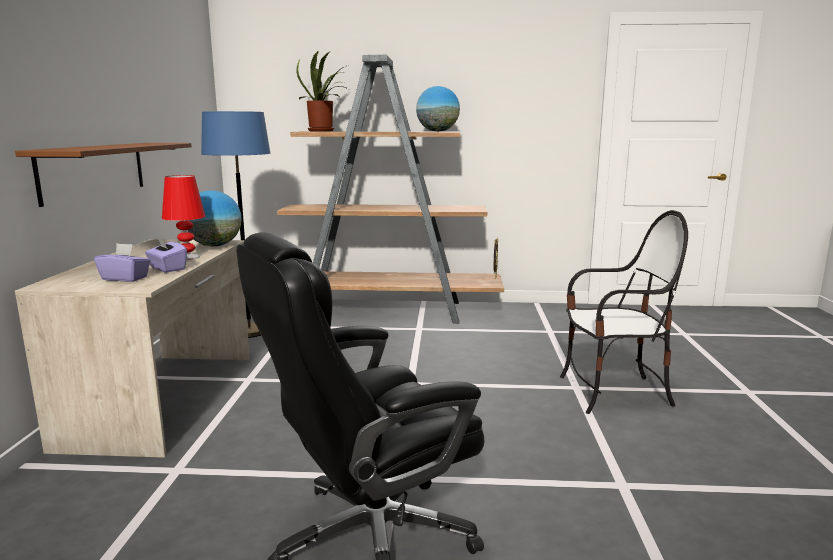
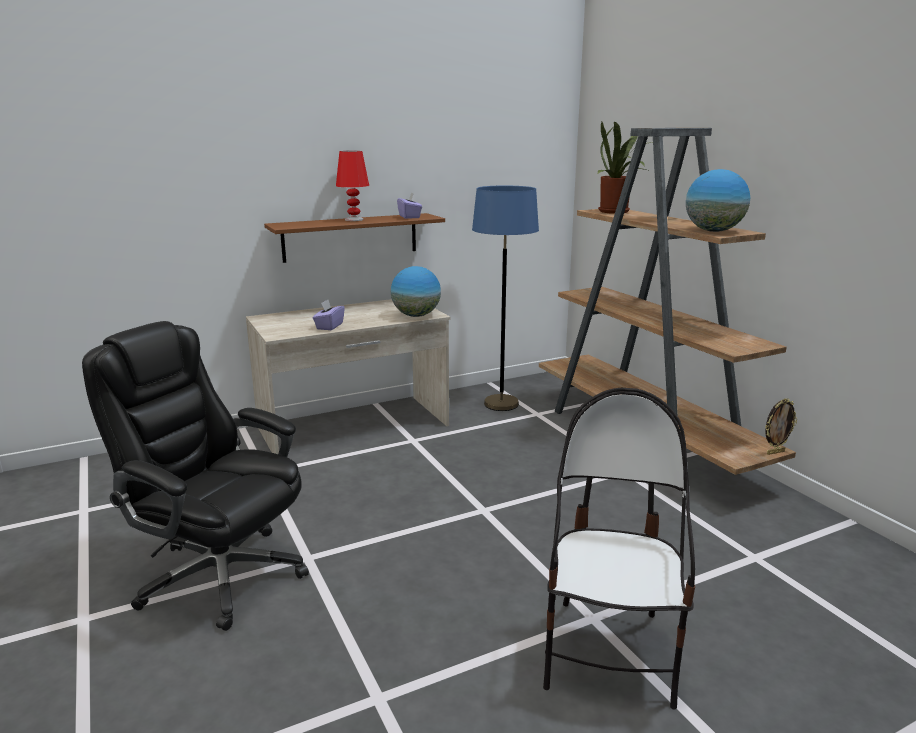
camera: 60 degrees right, 5 degrees up
(125, 278) = (293, 326): purple tissue box -> purple tissue box (410, 217)
(187, 257) = (367, 321): red table lamp -> red table lamp (354, 219)
(614, 393) = (609, 653): chair -> chair turned 135 degrees counterclockwise

